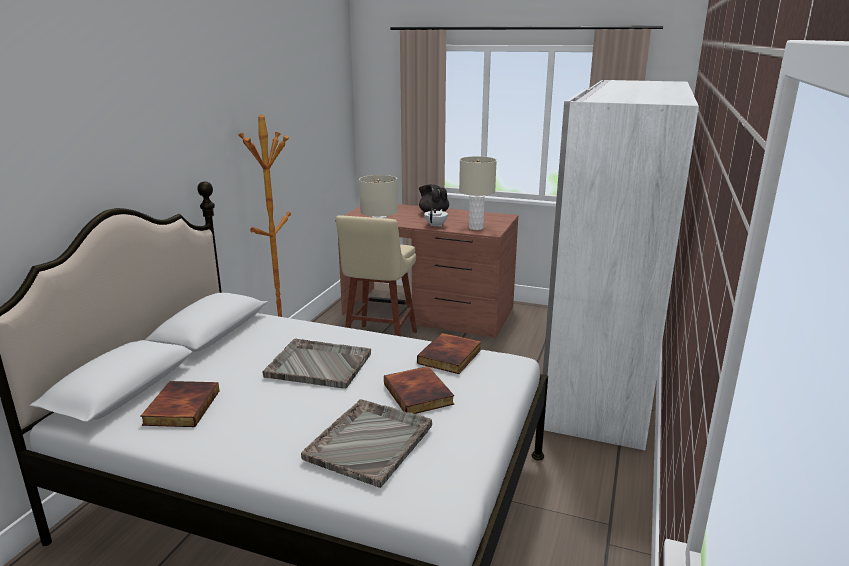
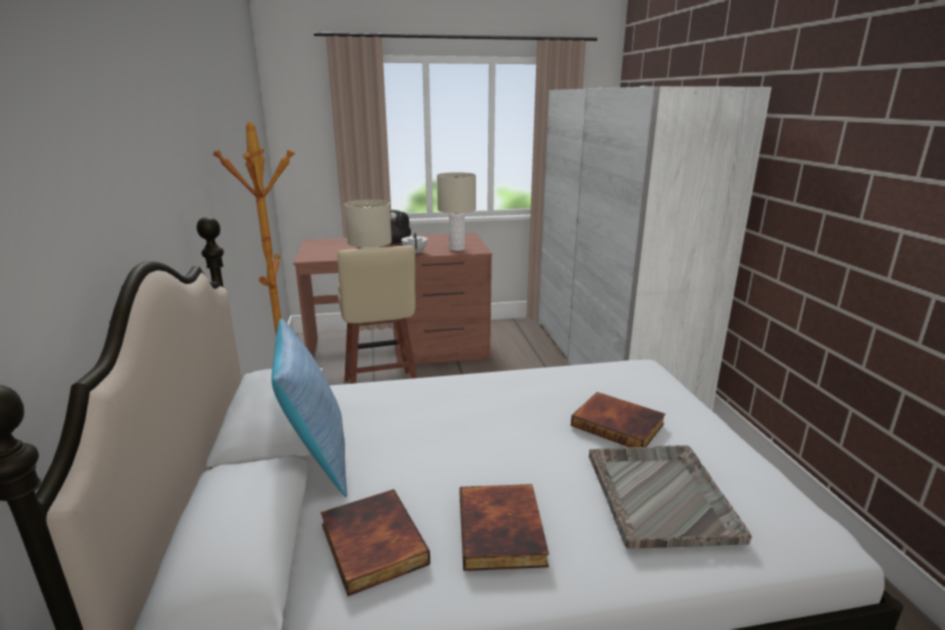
camera: 30 degrees left, 0 degrees up
(210, 355) = (316, 458): none -> pillow
(318, 365) = (472, 427): grey tray -> none
(450, 357) = (589, 377): book -> book (503, 531)

